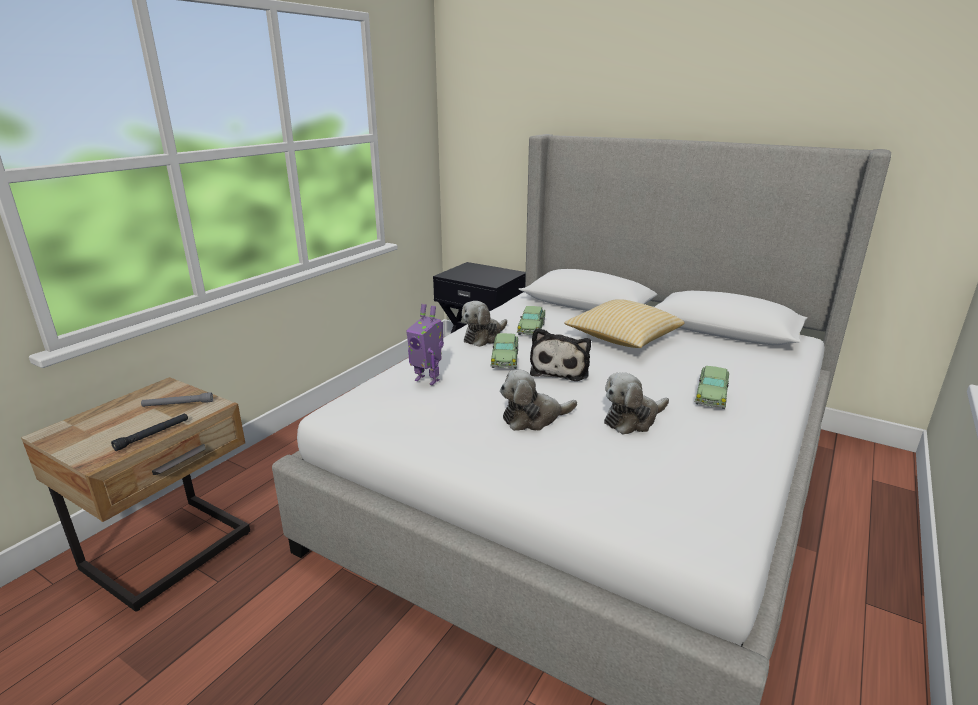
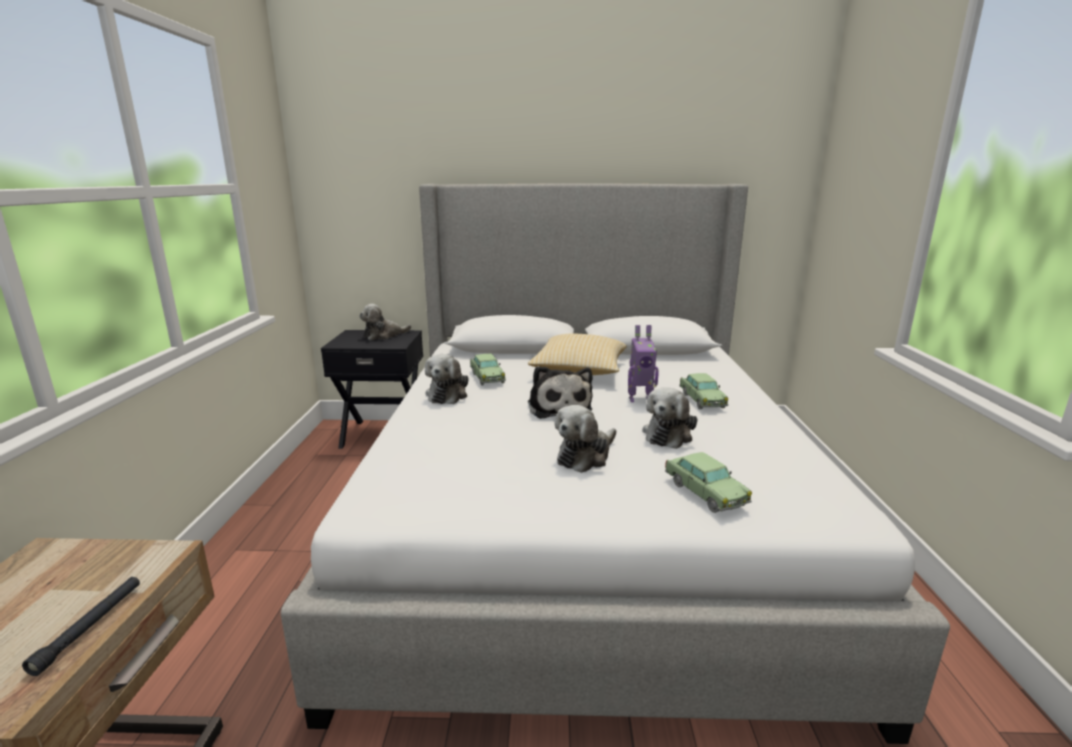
camera: 30 degrees left, 5 degrees down
(178, 404) = (95, 570): grey flashlight -> none
(428, 379) = (439, 446): toy robot -> toy robot (639, 399)
(490, 272) = (383, 335): none -> plush toy
(505, 359) = (496, 409): toy car -> toy car (705, 493)

